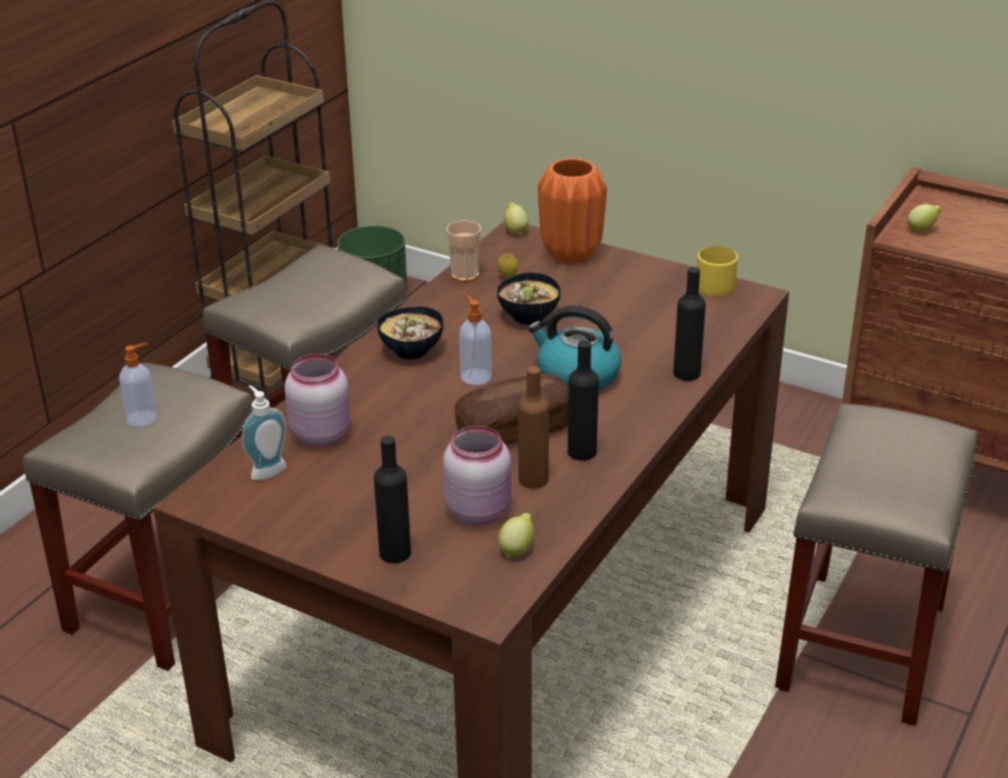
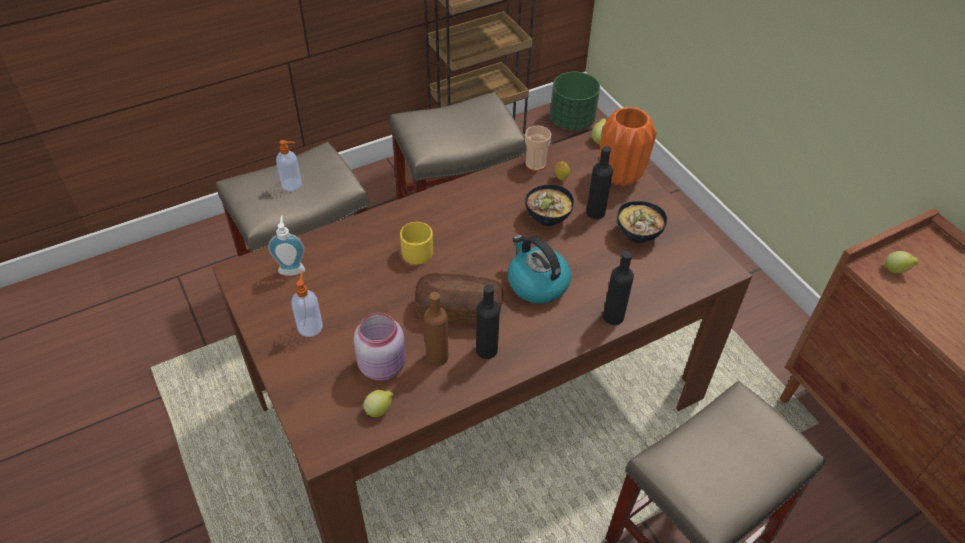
camera: 30 degrees right, 15 degrees up
(321, 434) = (344, 255): pink jar -> none
(395, 552) = (308, 372): black bottle -> black bottle (595, 212)
(412, 351) = (451, 213): bowl -> bowl (638, 235)
(475, 376) = (472, 252): soap dispenser -> soap dispenser (310, 326)
(713, 284) = (699, 245): yellow mug -> yellow mug (418, 249)

